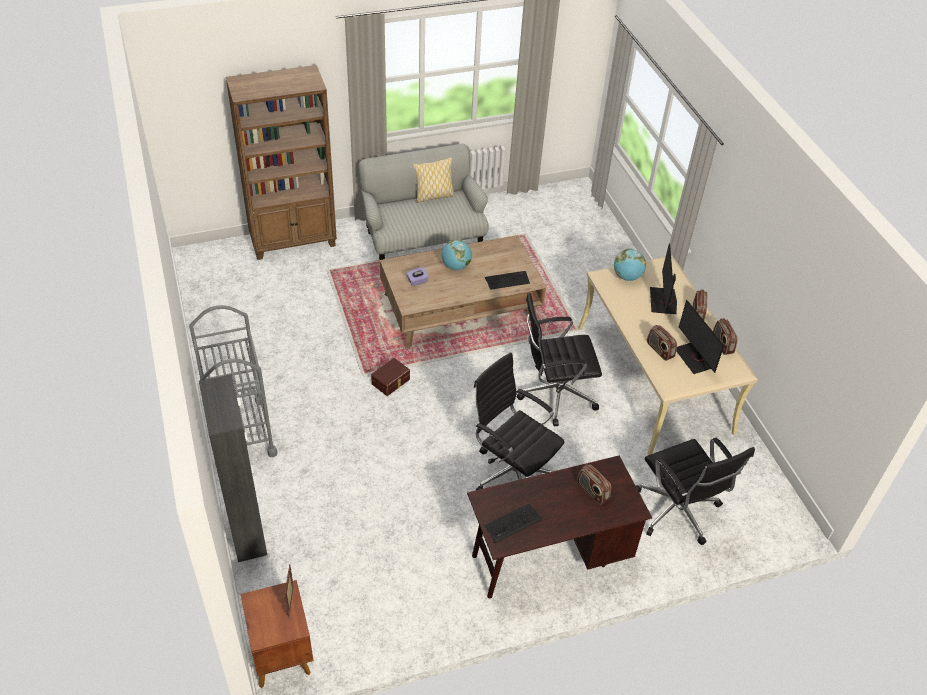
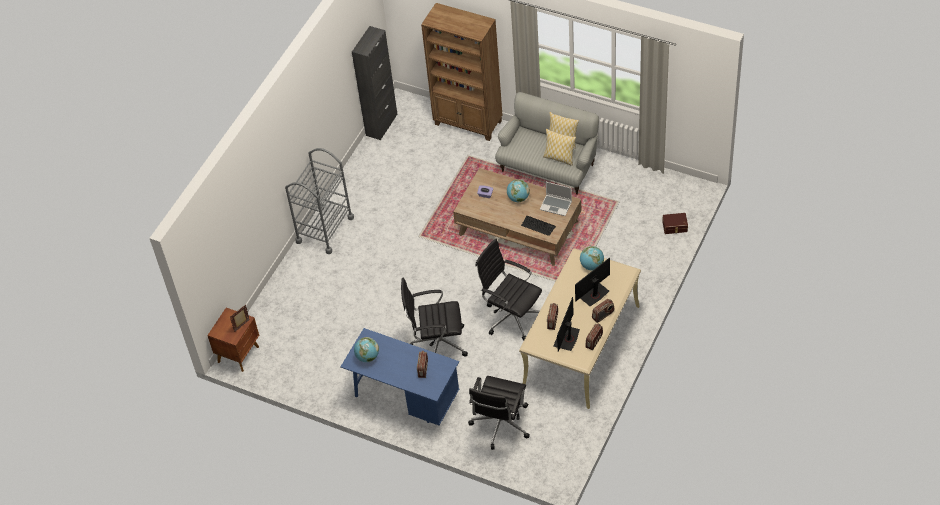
camera: 50 degrees right, 5 degrees up
(247, 532) = (279, 285): black cabinet -> black cabinet (381, 125)
(391, 382) = (429, 250): brown storage box -> brown storage box (675, 227)
(449, 212) = (559, 158): none -> pillow
(502, 253) = (556, 205): none -> laptop
(512, 473) = (437, 344): black office chair -> black office chair turned 90 degrees counterclockwise
(513, 523) = (367, 357): keyboard -> globe
(549, 558) = (405, 399): brown desk -> blue desk

